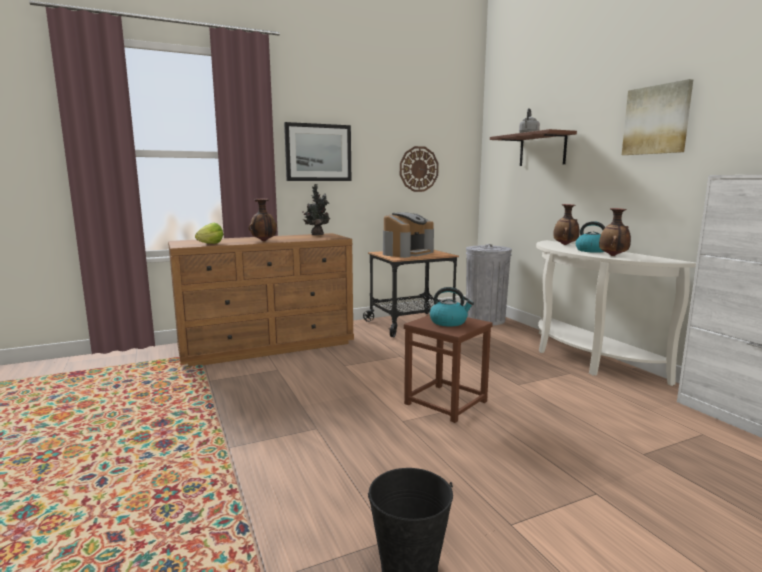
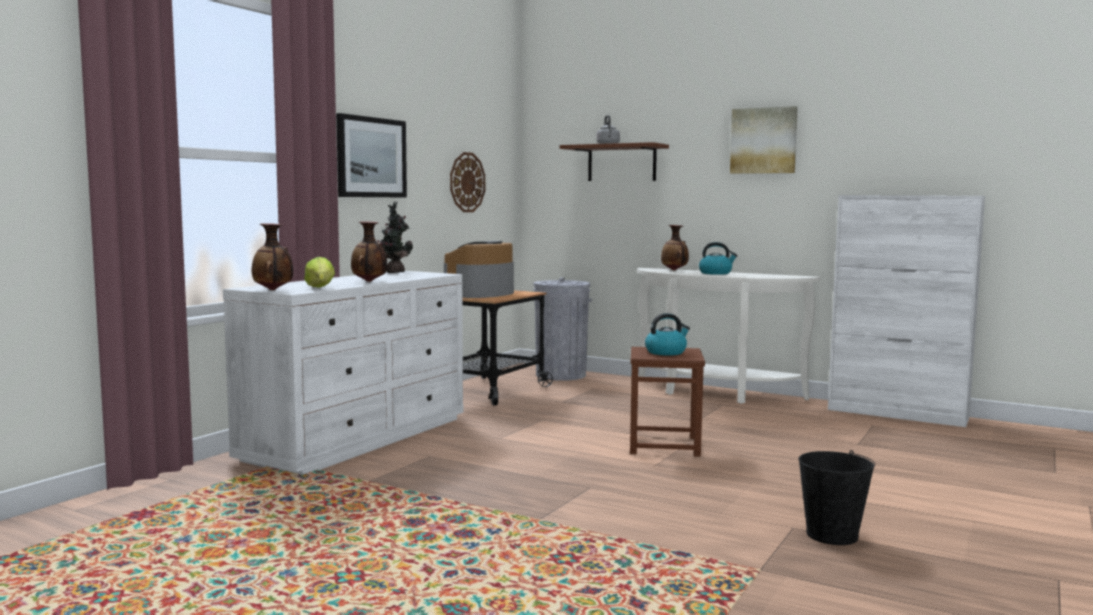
camera: 35 degrees left, 5 degrees down
(268, 346) = (359, 438): brown dresser -> white dresser
(407, 253) = (480, 294): coffee machine -> coffee machine turned 150 degrees counterclockwise
(613, 256) = (748, 276): vase -> vase (273, 290)

